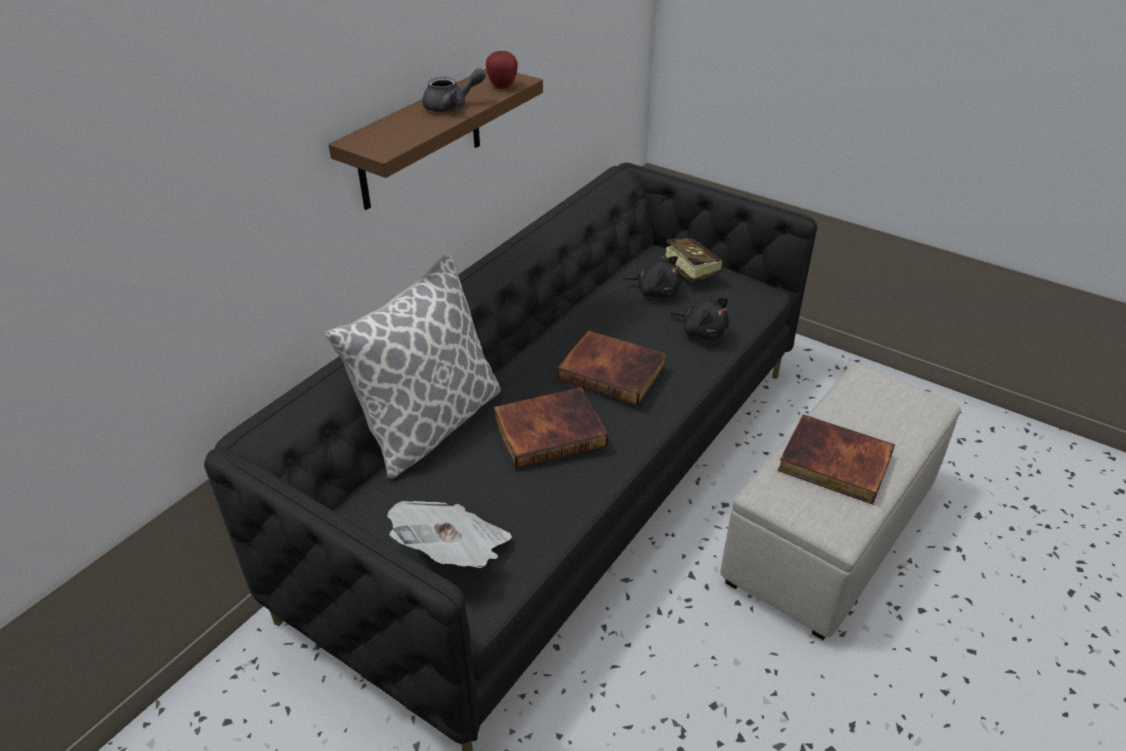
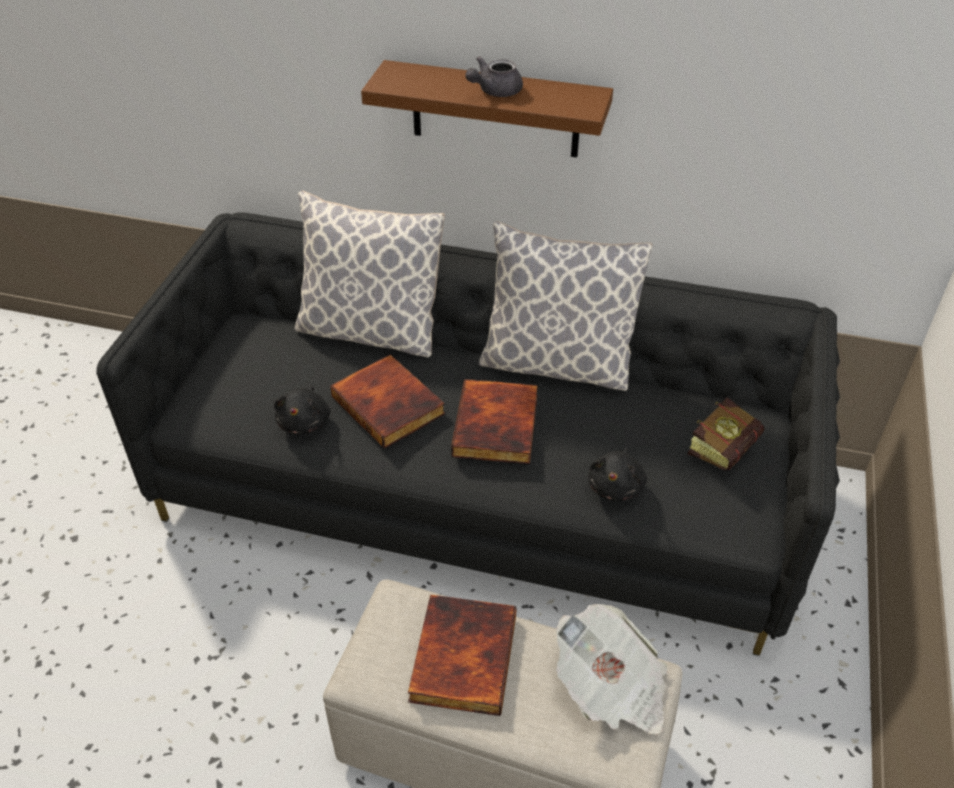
camera: 70 degrees right, 5 degrees up
(452, 106) = (494, 91): grey teapot -> grey teapot turned 90 degrees clockwise
(454, 552) = (228, 390): newspaper -> newspaper (611, 688)
(502, 86) = (562, 105): apple -> none
(551, 322) = (556, 363): none -> pillow
(655, 291) = (662, 428): black plush toy -> black plush toy (305, 422)

